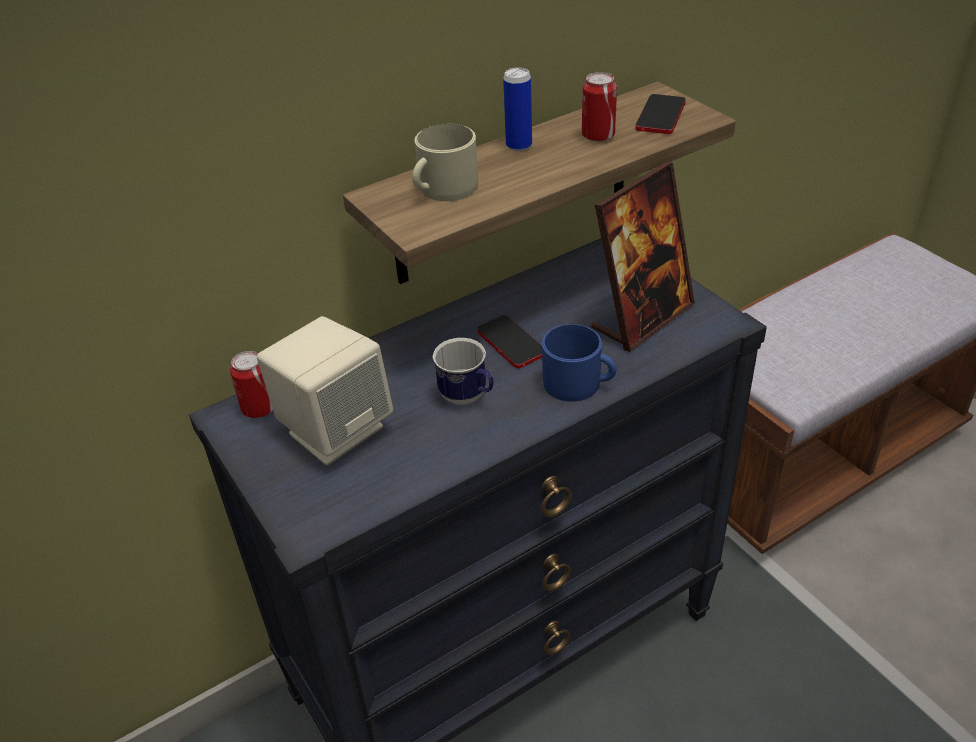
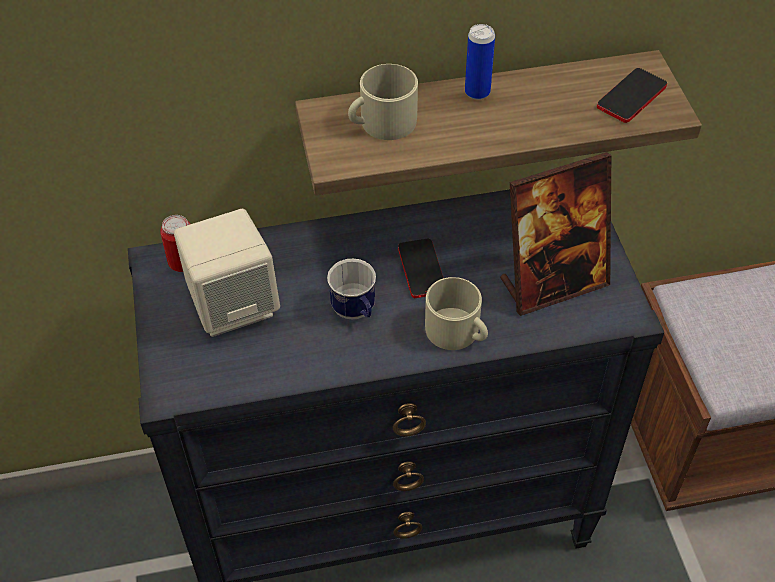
camera: 20 degrees right, 10 degrees up
(579, 383) = (457, 332): blue mug -> beige mug
(598, 136) = (557, 103): can -> none

